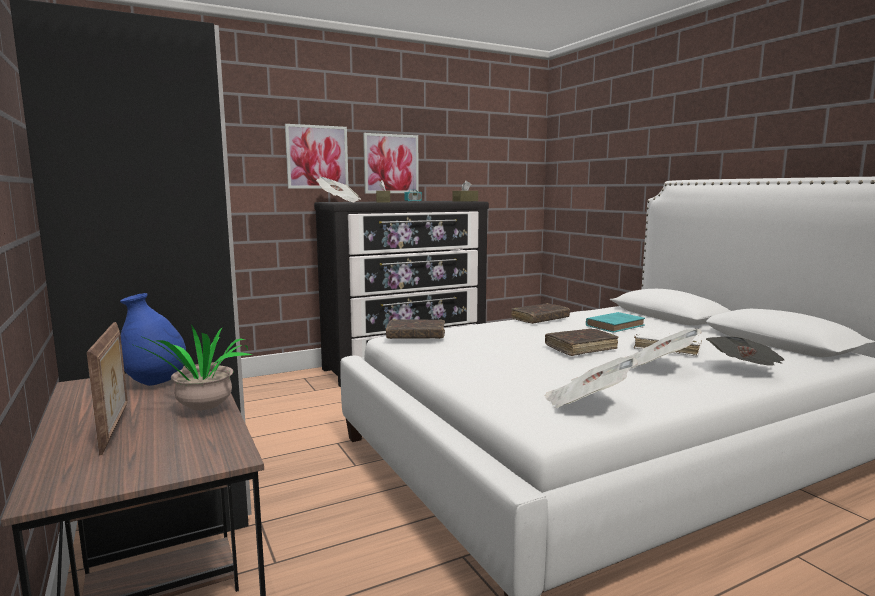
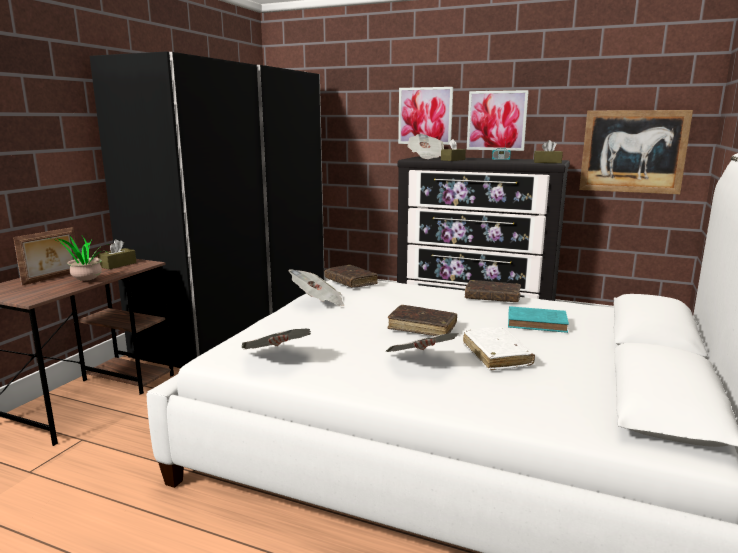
camera: 50 degrees right, 5 degrees up
(156, 383) = (118, 265): blue vase -> brown tissue box
(498, 192) = (633, 151): none -> picture
(744, 370) = (483, 397): newspaper -> newspaper (318, 302)

